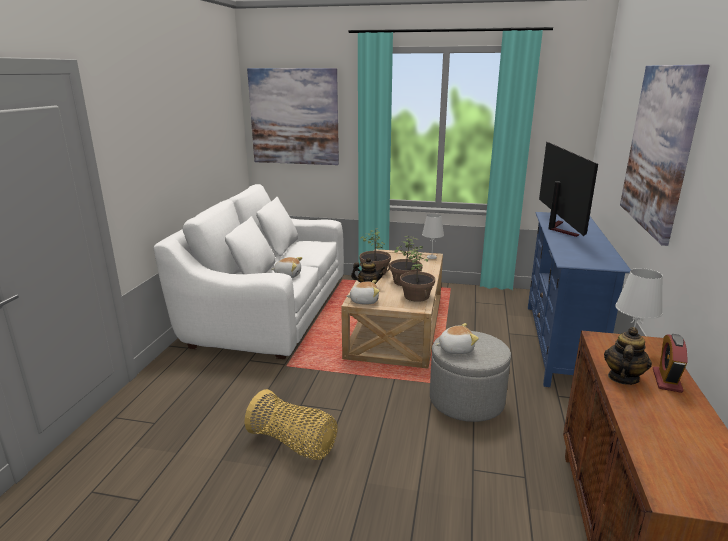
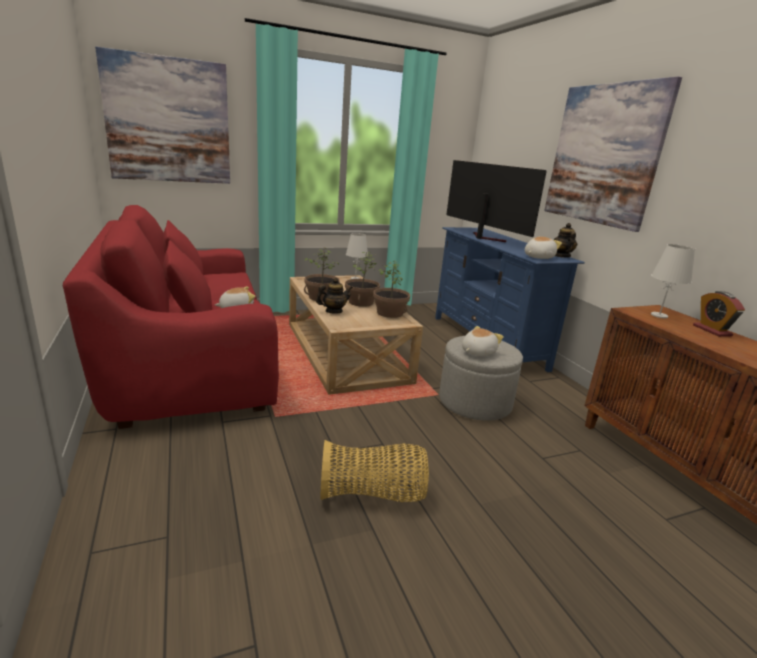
camera: 35 degrees left, 0 degrees up
(269, 311) = (188, 363): white sofa -> red sofa
(364, 301) = (347, 325): plush toy -> plush toy (537, 257)
(622, 378) = (691, 334): teapot -> teapot (561, 256)

